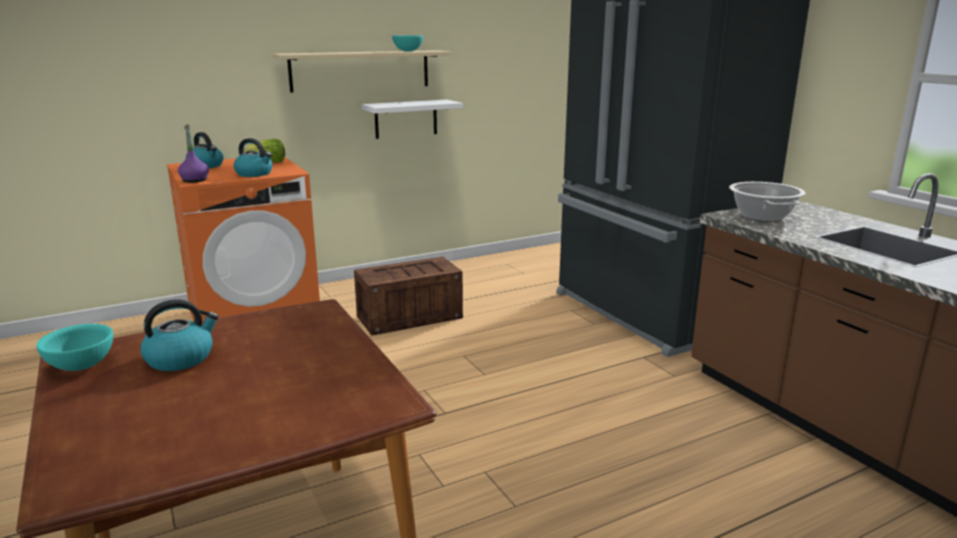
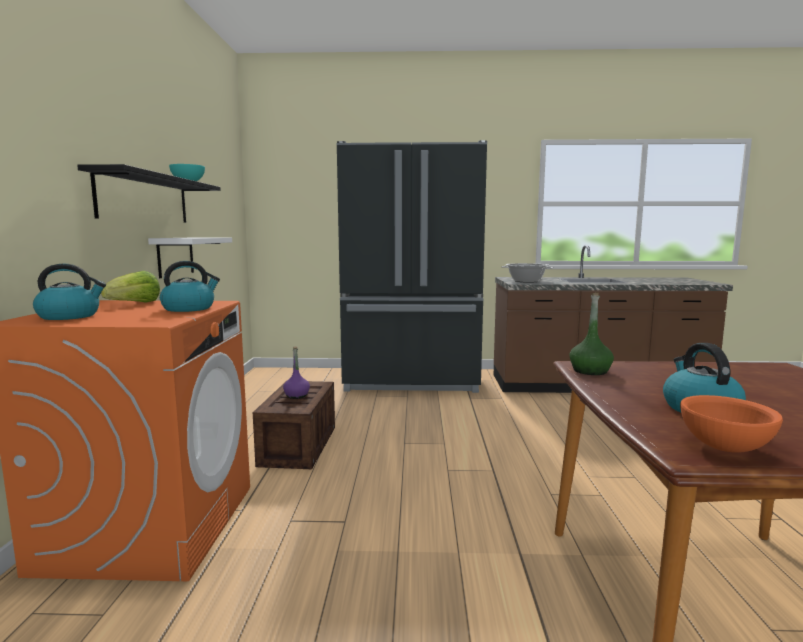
camera: 60 degrees left, 10 degrees down
(81, 366) = (726, 447): turquoise bowl -> orange bowl
(194, 180) = (154, 322): purple bottle -> purple bottle (297, 395)
(295, 313) = (590, 371): none -> green bottle
(360, 70) = (145, 199): beige shelf -> black shelf

